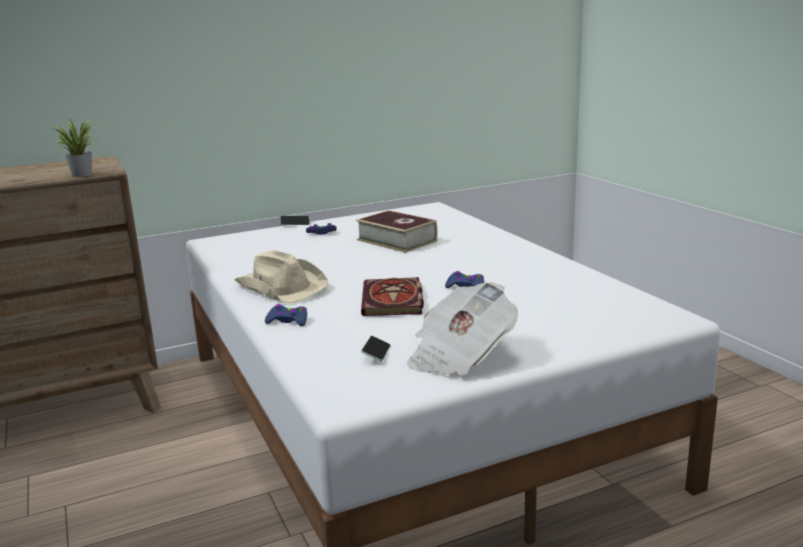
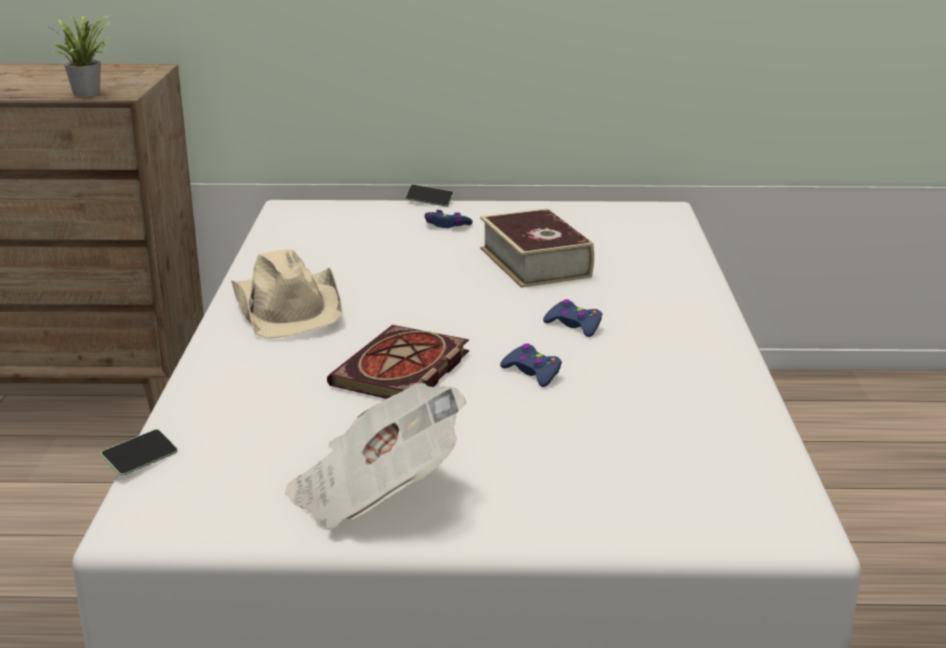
camera: 25 degrees right, 5 degrees up
(288, 321) = (231, 367): blue game controller -> blue game controller (574, 325)
(376, 354) = (273, 456): phone -> phone (141, 461)

